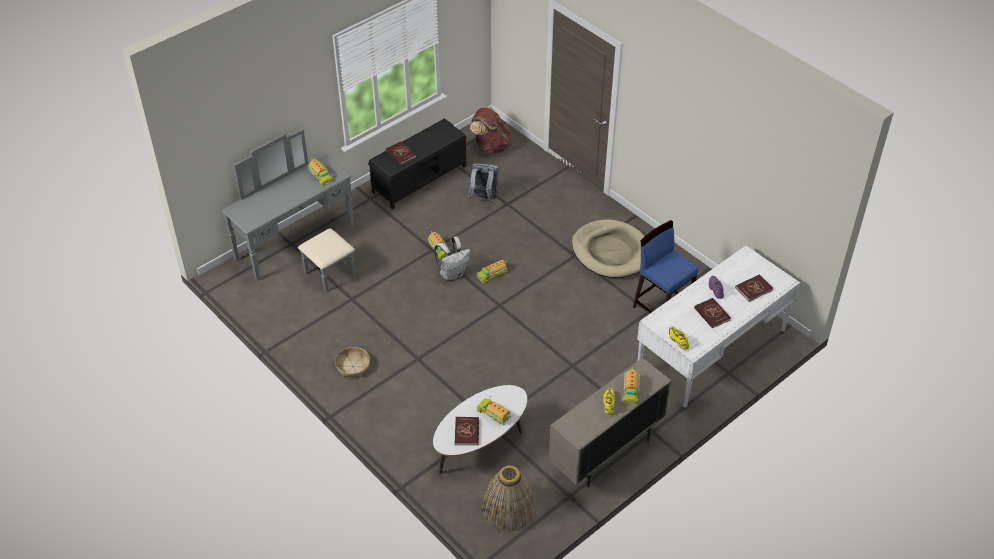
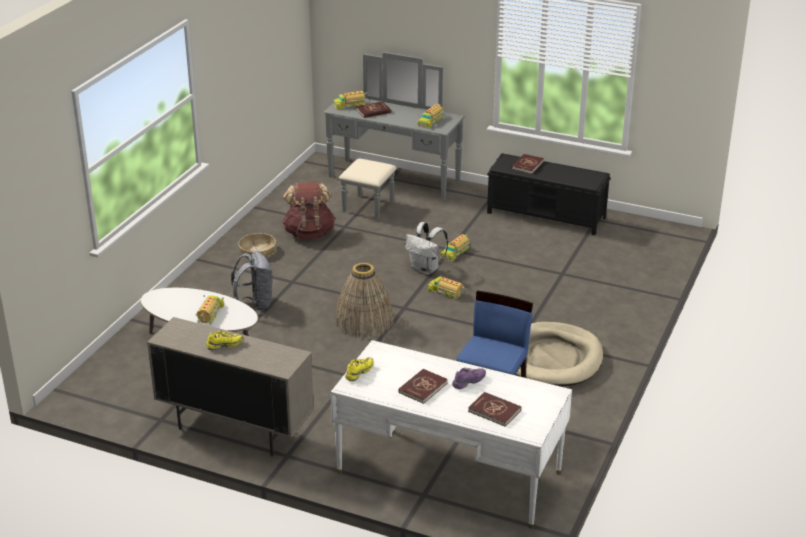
camera: 65 degrees right, 15 degrees down
(467, 432) = (176, 304): red book -> red book (373, 111)
(484, 198) = (556, 258): grey backpack -> grey backpack (255, 304)
(490, 146) = (642, 241): brown backpack -> brown backpack (309, 233)
(509, 508) = (126, 385): basket -> basket (364, 321)
(630, 390) = (253, 354): toy truck -> toy truck (349, 105)

